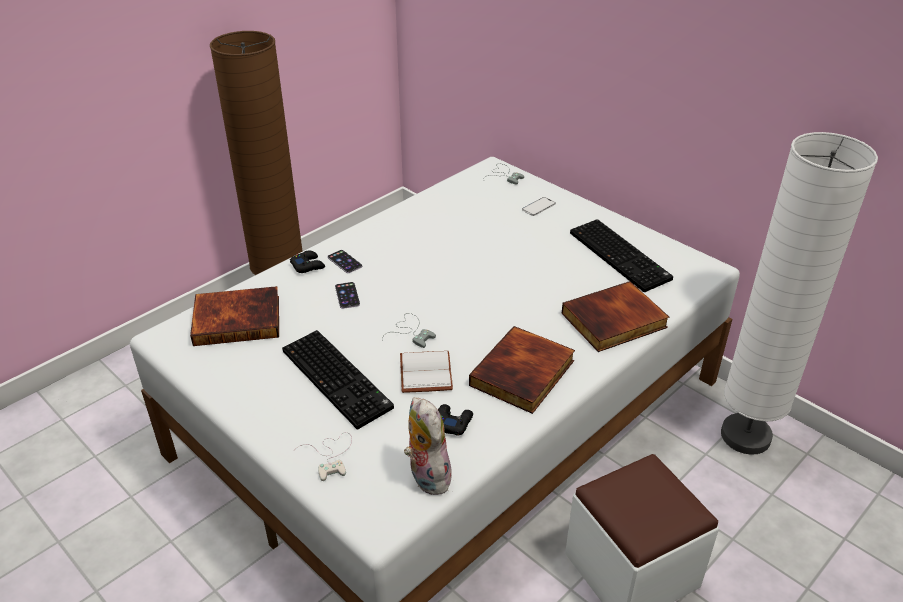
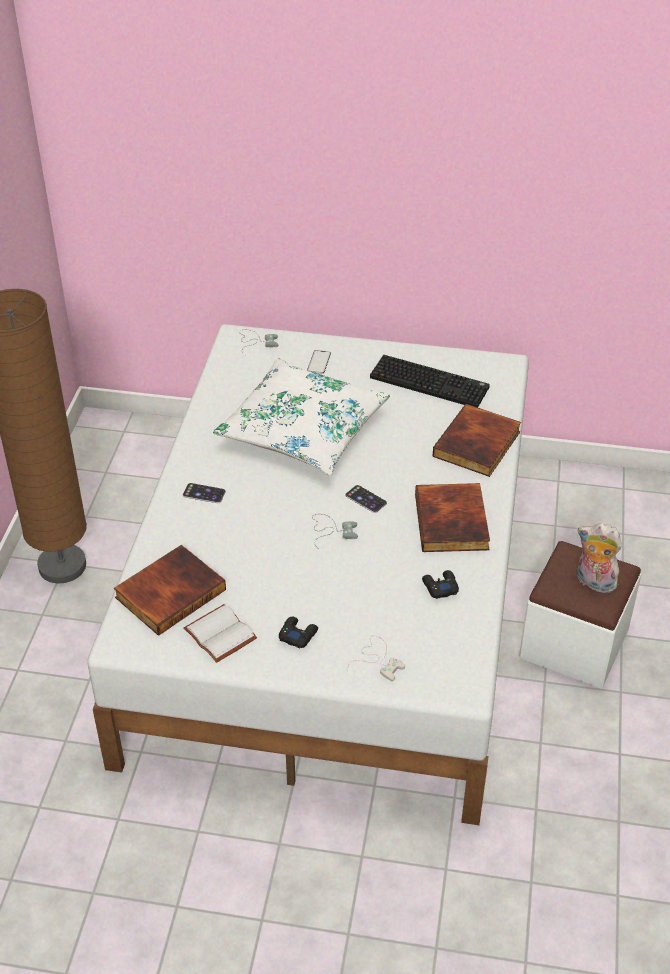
camera: 35 degrees left, 5 degrees up
(308, 265) = (174, 513): black game controller -> black game controller (298, 635)
(339, 379) = (317, 598): keyboard -> none
(347, 295) = (242, 524): phone -> phone (366, 499)
(424, 372) = (377, 559): white book -> white book (218, 635)
(426, 476) = (461, 636): plush toy -> plush toy (593, 582)
(472, 249) = (303, 430): none -> white pillow
(745, 436) = (572, 496): white floor lamp -> none

